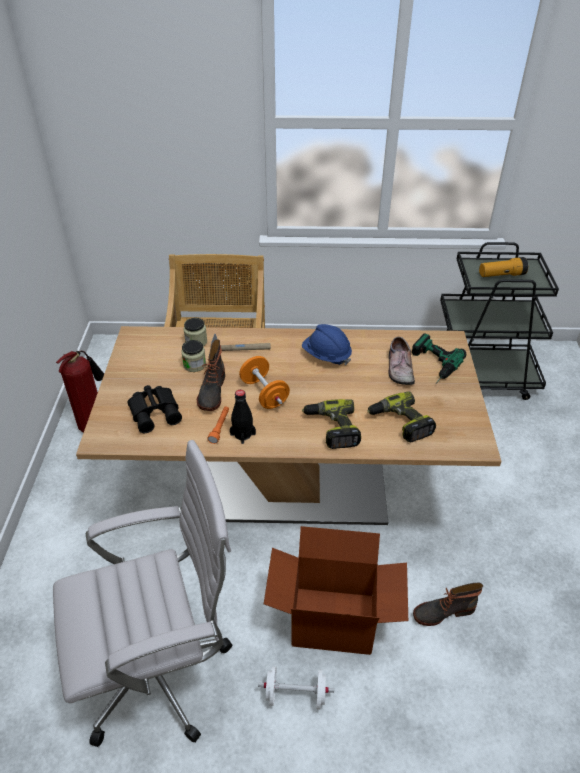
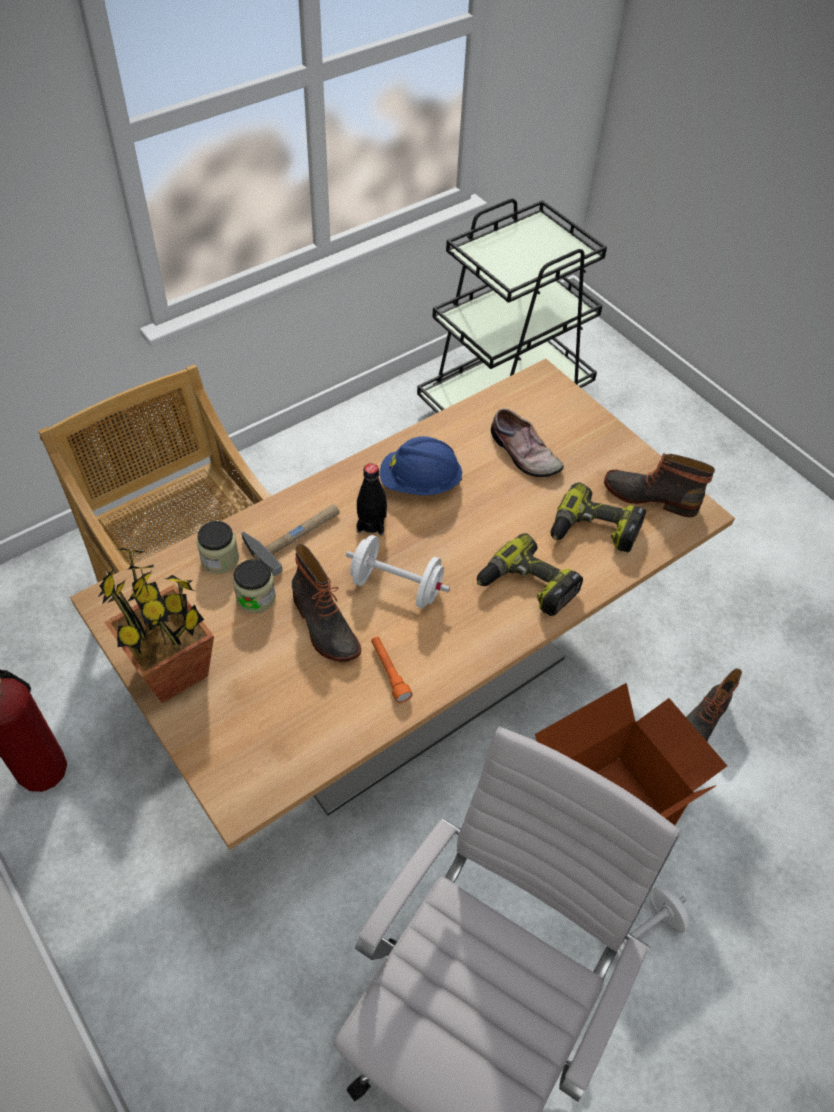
camera: 40 degrees left, 10 degrees up
(129, 375) = (173, 671): none -> potted plant
(156, 412) = (276, 704): black binoculars -> none
(243, 434) = (428, 663): black bottle -> black bottle (371, 524)
(264, 394) = (396, 586): orange dumbbell -> white dumbbell
(431, 364) = (554, 428): power drill -> none
(456, 423) = (651, 496): none -> boot
(501, 275) = (521, 254): flashlight -> none

